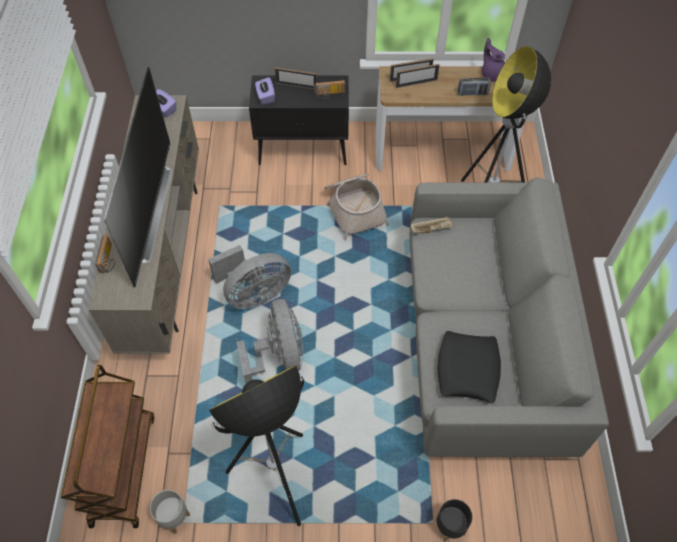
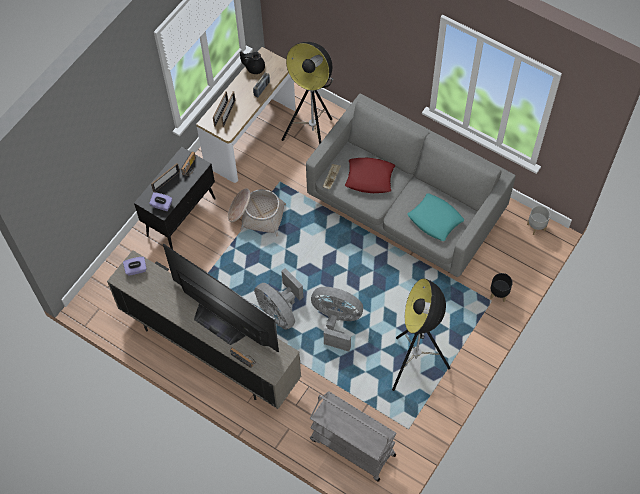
camera: 55 degrees left, 5 degrees up
(123, 468) = (351, 447): brown cart -> grey cart
(175, 518) = (402, 432): grey planter -> grey planter (536, 227)
(254, 294) = (280, 311): grey fan -> grey fan turned 135 degrees clockwise
(465, 266) = (370, 178): none -> red pillow
(468, 370) = (435, 219): black pillow -> turquoise pillow
(492, 74) = (254, 68): purple teapot -> black teapot

